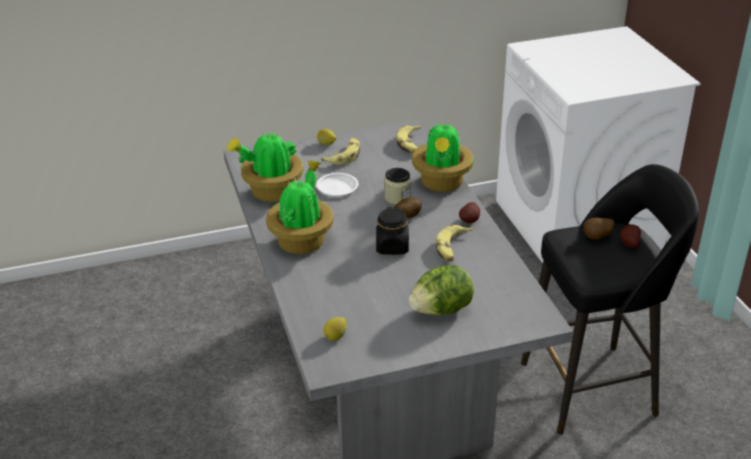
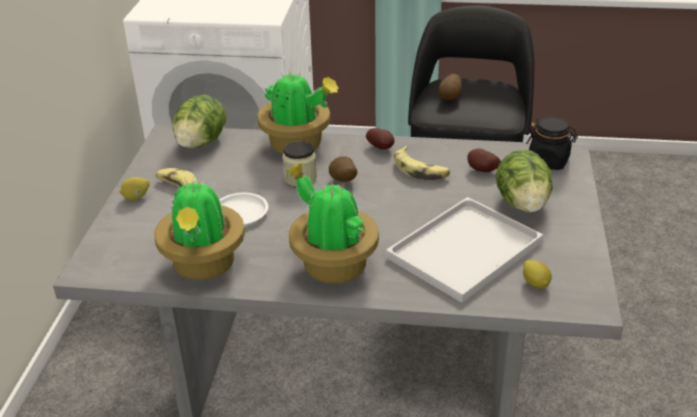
camera: 65 degrees left, 0 degrees up
(354, 294) = (464, 251): none -> white tray
(392, 247) = (392, 205): black jar -> black jar (548, 161)
(410, 144) = (201, 143): banana -> lettuce
(628, 244) = (470, 87): potato -> potato (481, 171)

